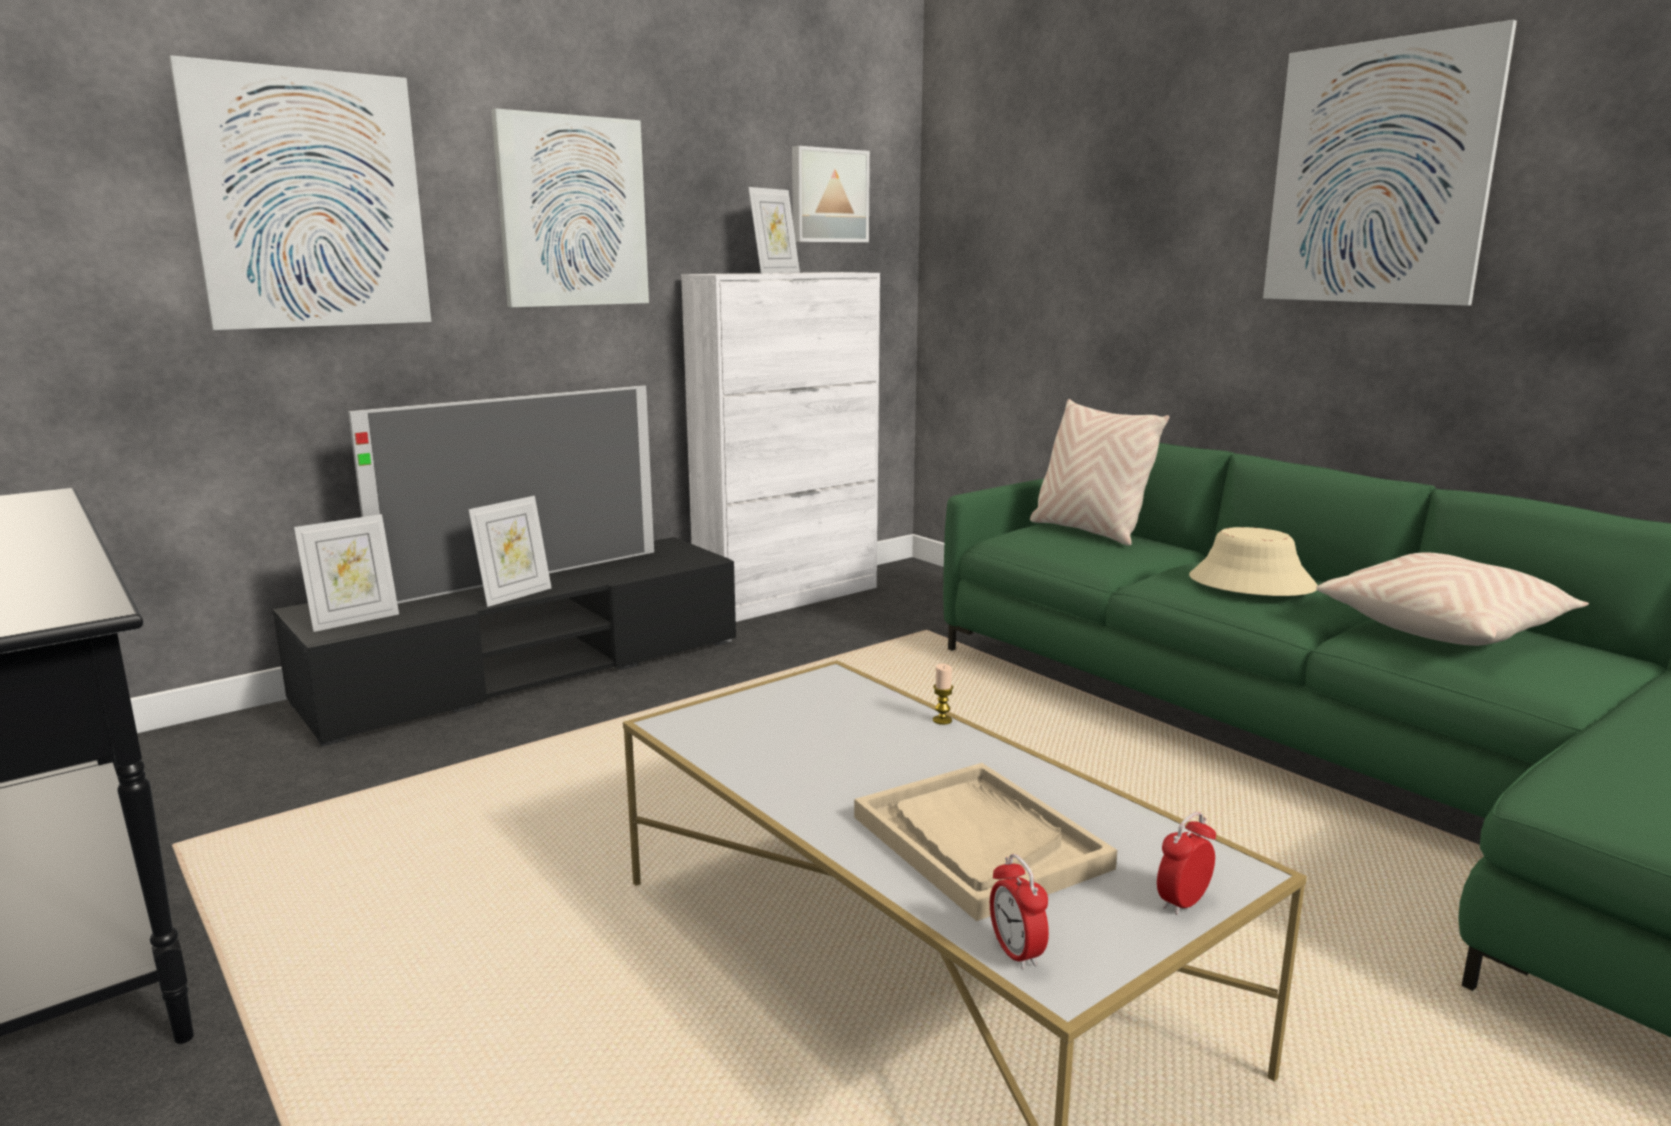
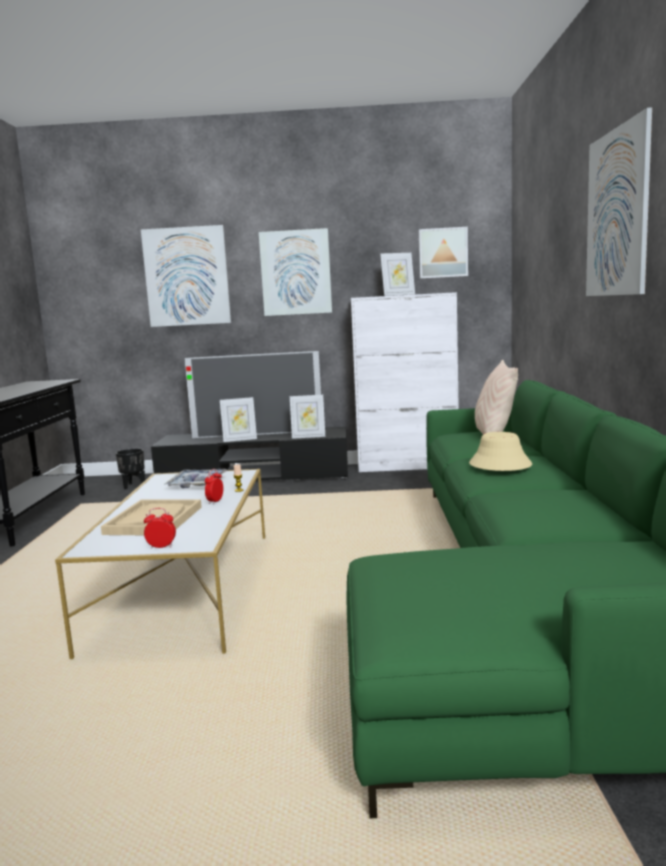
camera: 40 degrees right, 5 degrees down
(242, 757) = (133, 486): none -> black planter
(354, 620) = (178, 441): picture frame -> picture frame (308, 437)
(810, 725) = (197, 484): none -> tray
(1016, 953) = (90, 543): alarm clock -> alarm clock (215, 501)
(1444, 628) = (543, 496): beige pillow -> none

